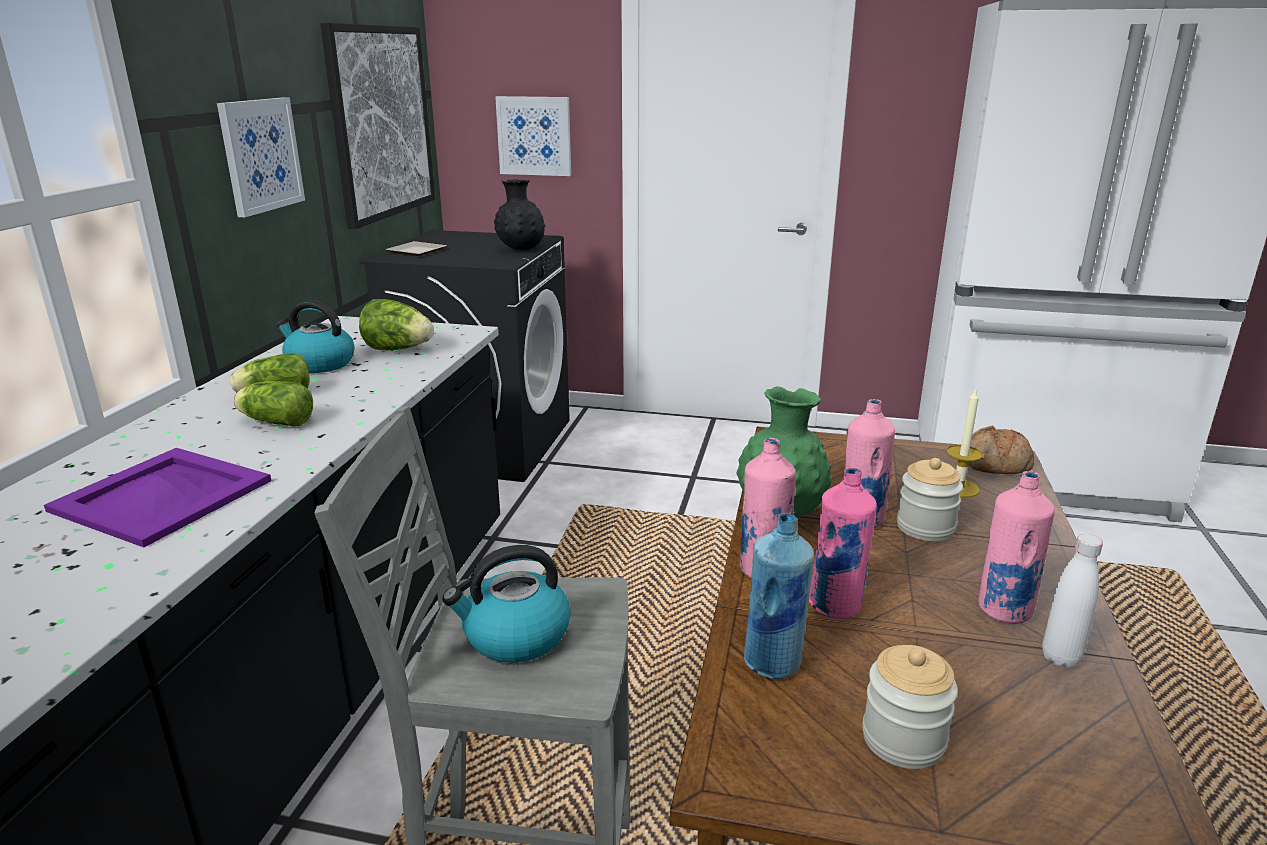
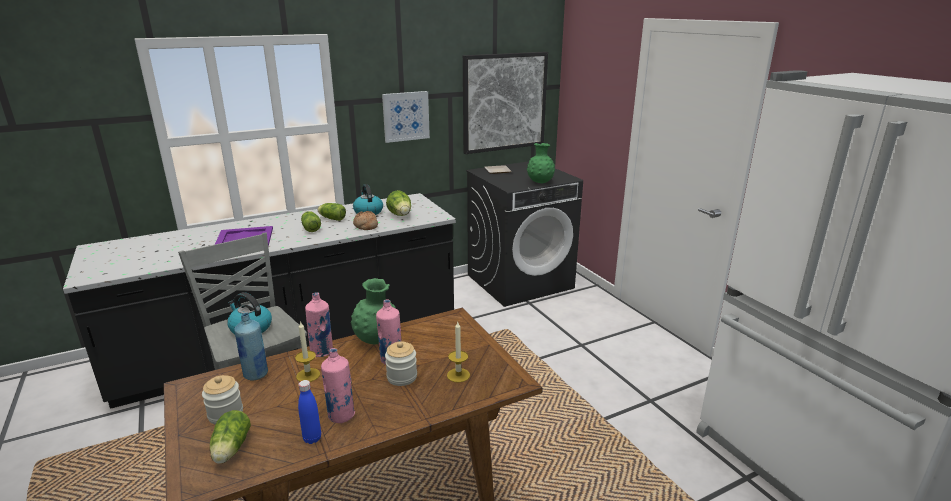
camera: 50 degrees right, 0 degrees up
(521, 250) = (540, 182): black vase -> green vase
(534, 136) = (594, 118): picture -> none
(835, 606) = (308, 375): pink bottle -> candle
(995, 465) = (502, 379): bread -> bread (365, 226)
(1047, 764) = (230, 450): none -> lettuce
(1060, 658) = (312, 438): white bottle -> blue bottle

